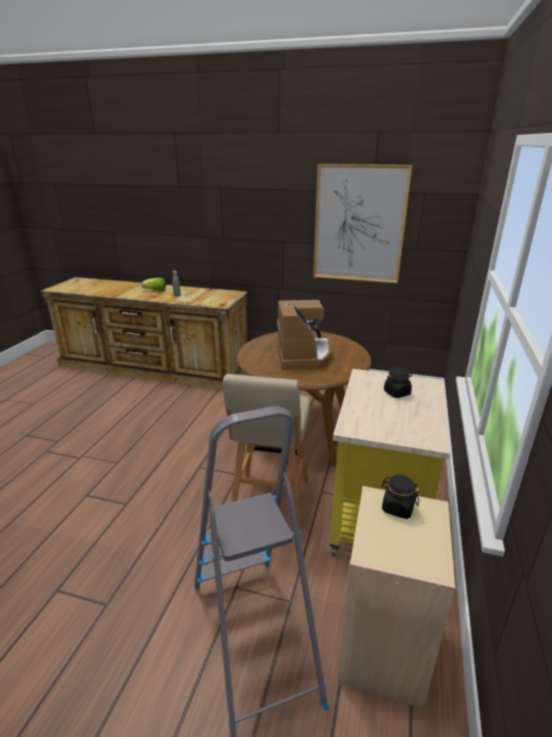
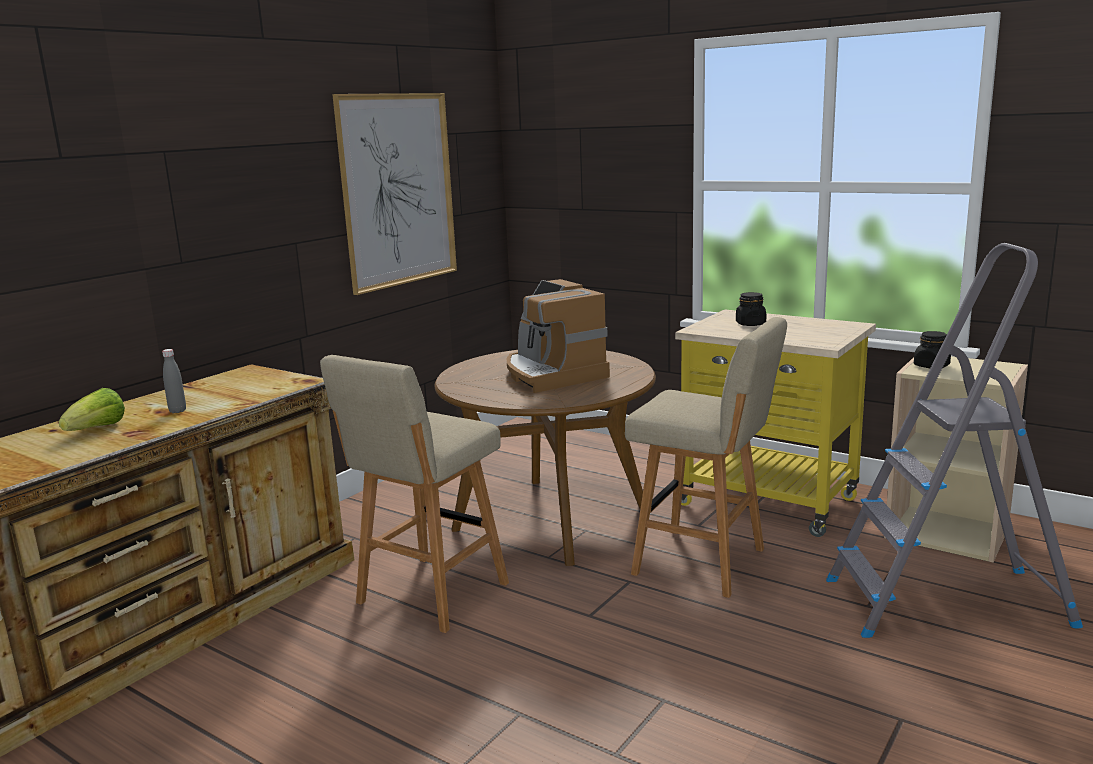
camera: 70 degrees left, 10 degrees down
(207, 417) = (429, 595): none -> beige stool
(304, 356) = (551, 374): coffee machine -> coffee machine turned 135 degrees counterclockwise

